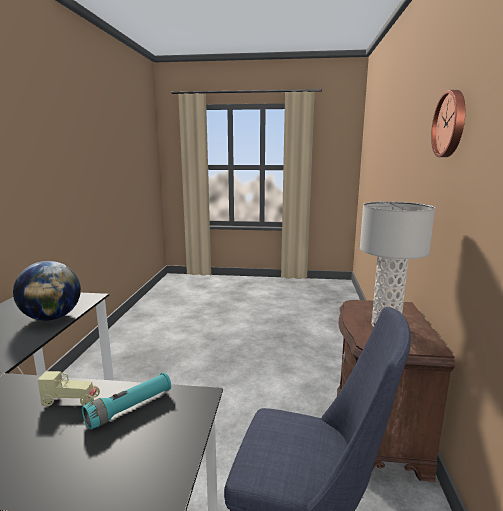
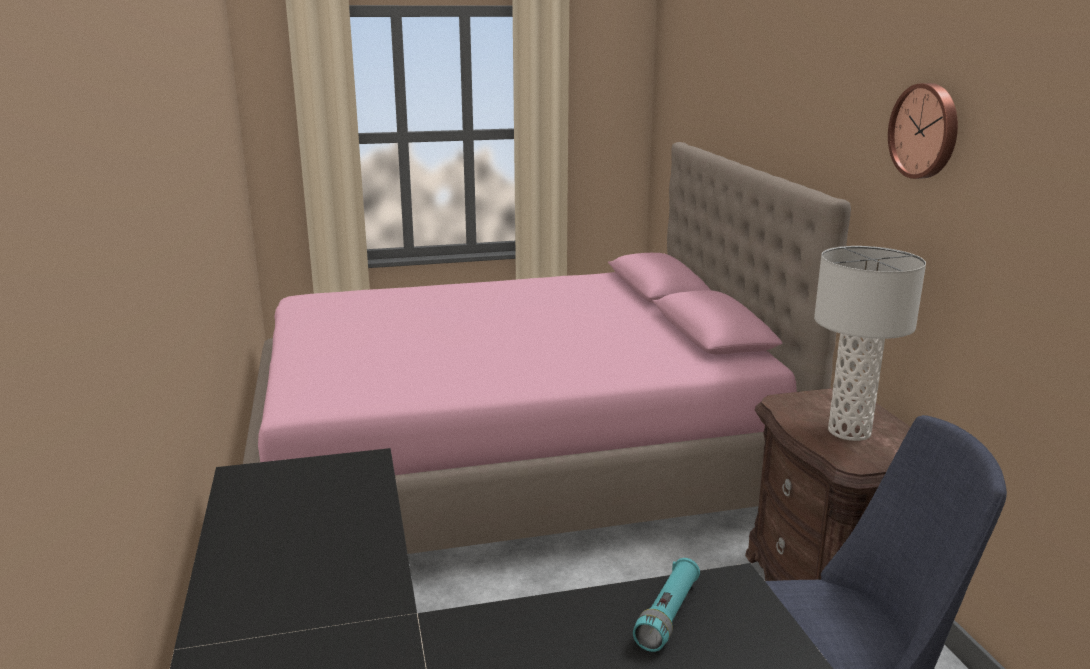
camera: 20 degrees left, 5 degrees up
(52, 317) = (355, 511): globe -> none
(71, 401) = (578, 625): beige toy car -> none
(242, 328) = (515, 463): none -> pink bed

